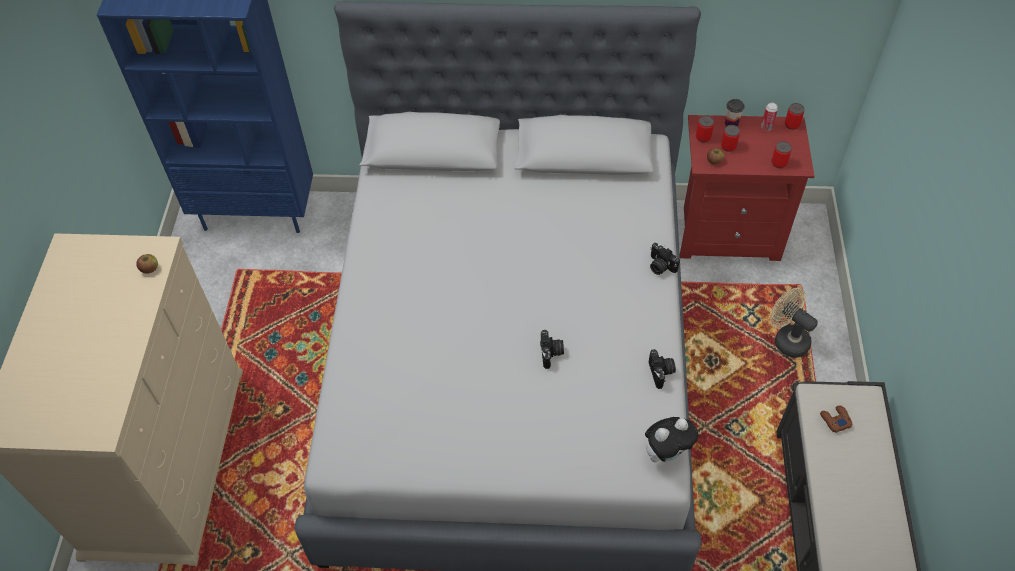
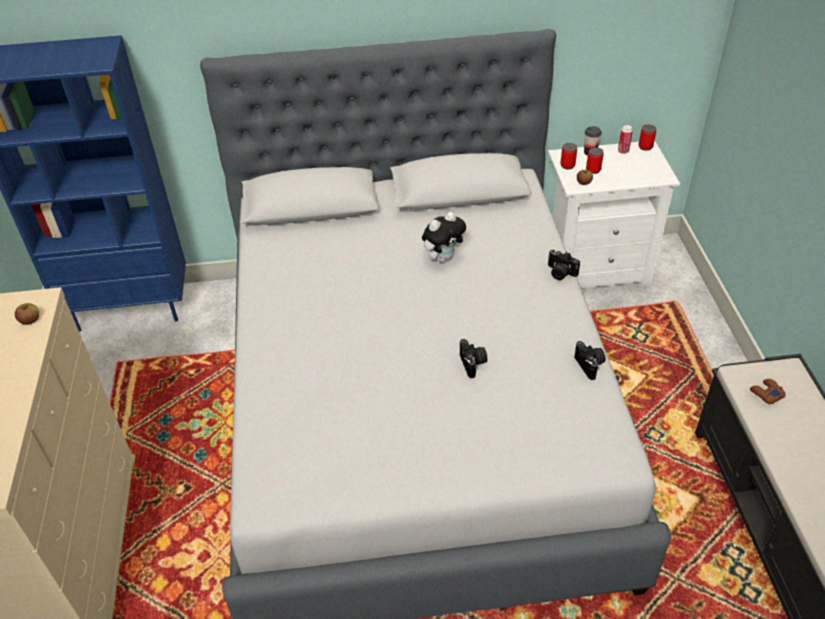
camera: 10 degrees left, 10 degrees down
(666, 453) = (619, 438): plush toy -> plush toy (443, 257)
(728, 232) = (596, 267): red nightstand -> white nightstand
(779, 163) = (644, 177): can -> none
(786, 339) = (678, 349): beige fan -> none

